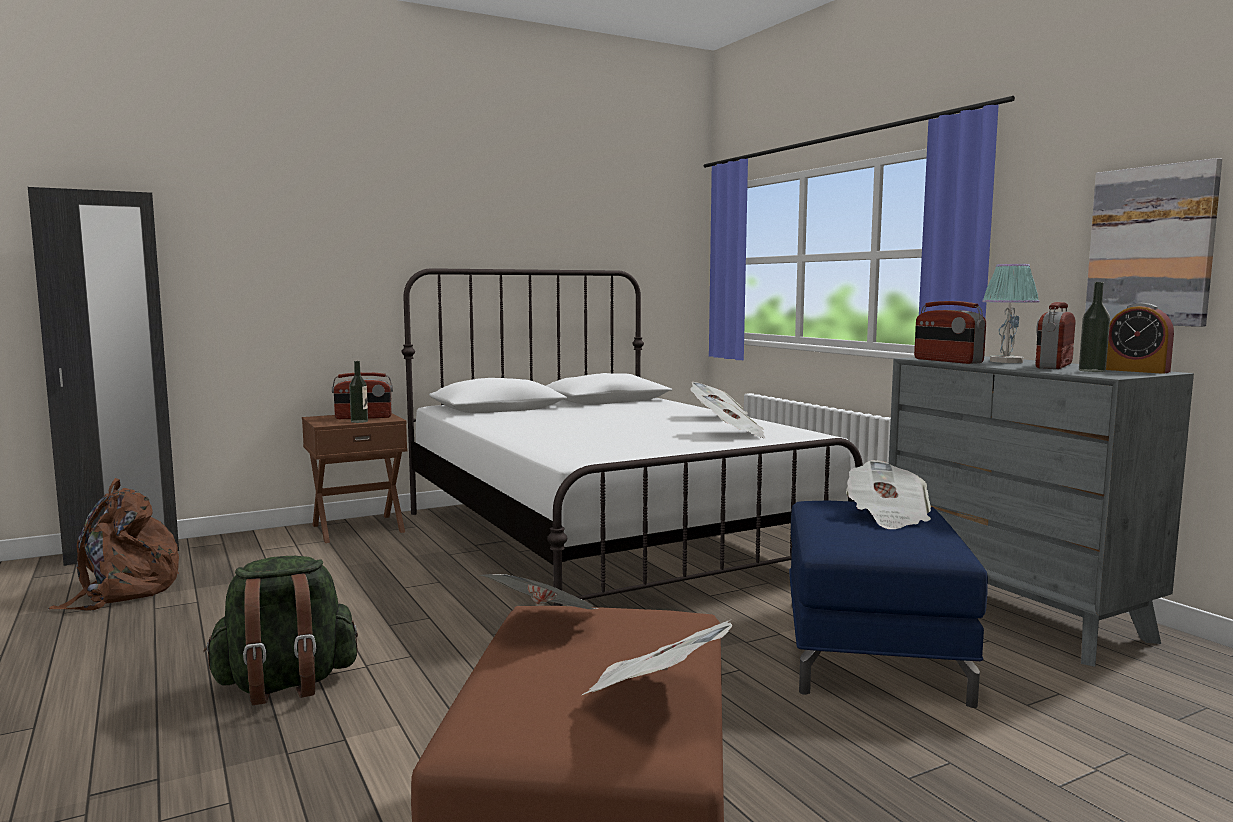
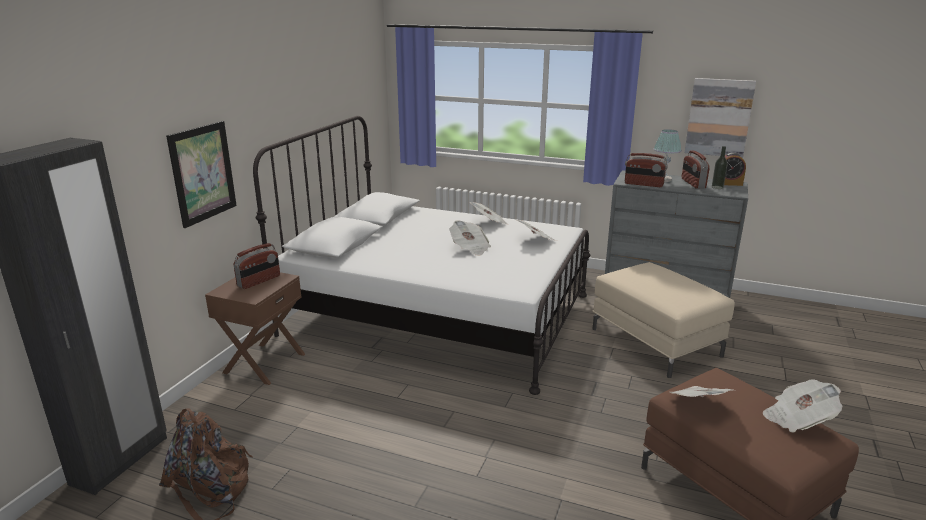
camera: 40 degrees left, 15 degrees up
(285, 685) = (473, 490): green backpack -> none
(332, 279) = (203, 173): none -> picture
(359, 421) = (270, 287): bottle -> none
(873, 650) = (656, 342): blue ottoman -> beige ottoman
(887, 517) = (664, 279): newspaper -> newspaper (470, 248)

